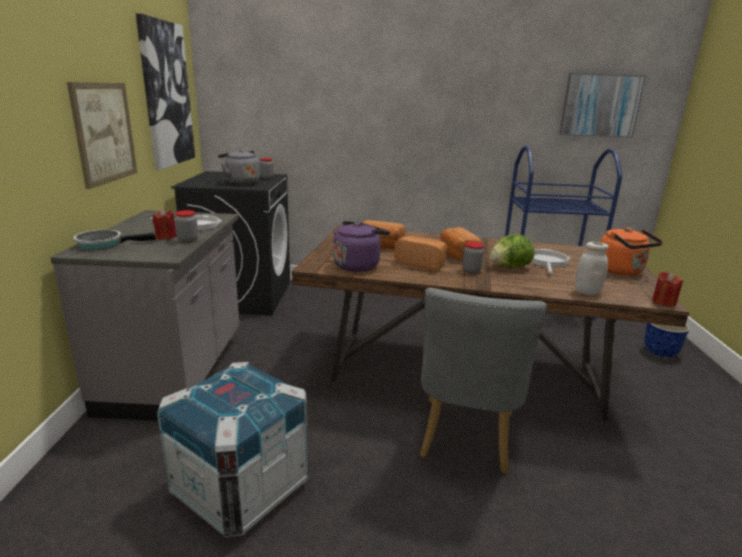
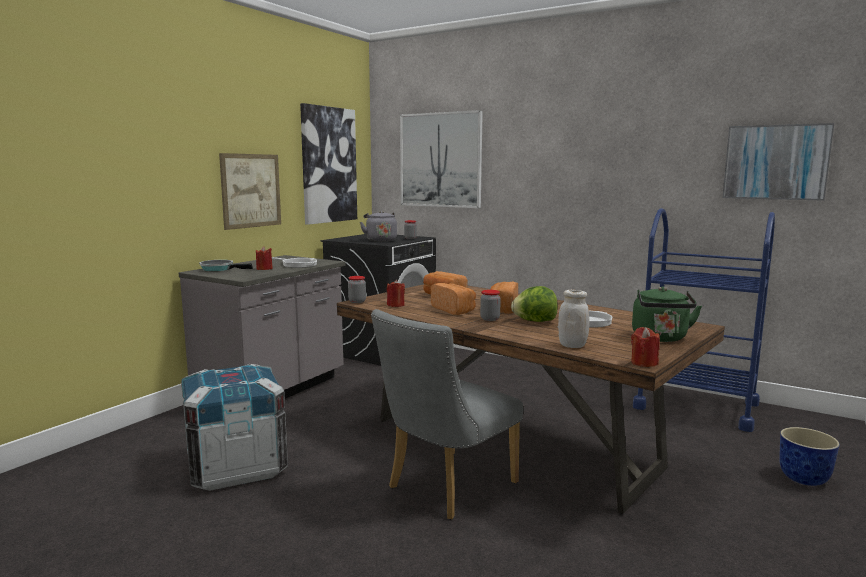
camera: 30 degrees right, 10 degrees down
(188, 240) = (274, 271): jar -> jar (357, 301)
(287, 91) = (440, 160): none -> picture
(358, 265) = (395, 305): purple kettle -> red candle
(622, 271) = (660, 338): orange kettle -> green kettle

